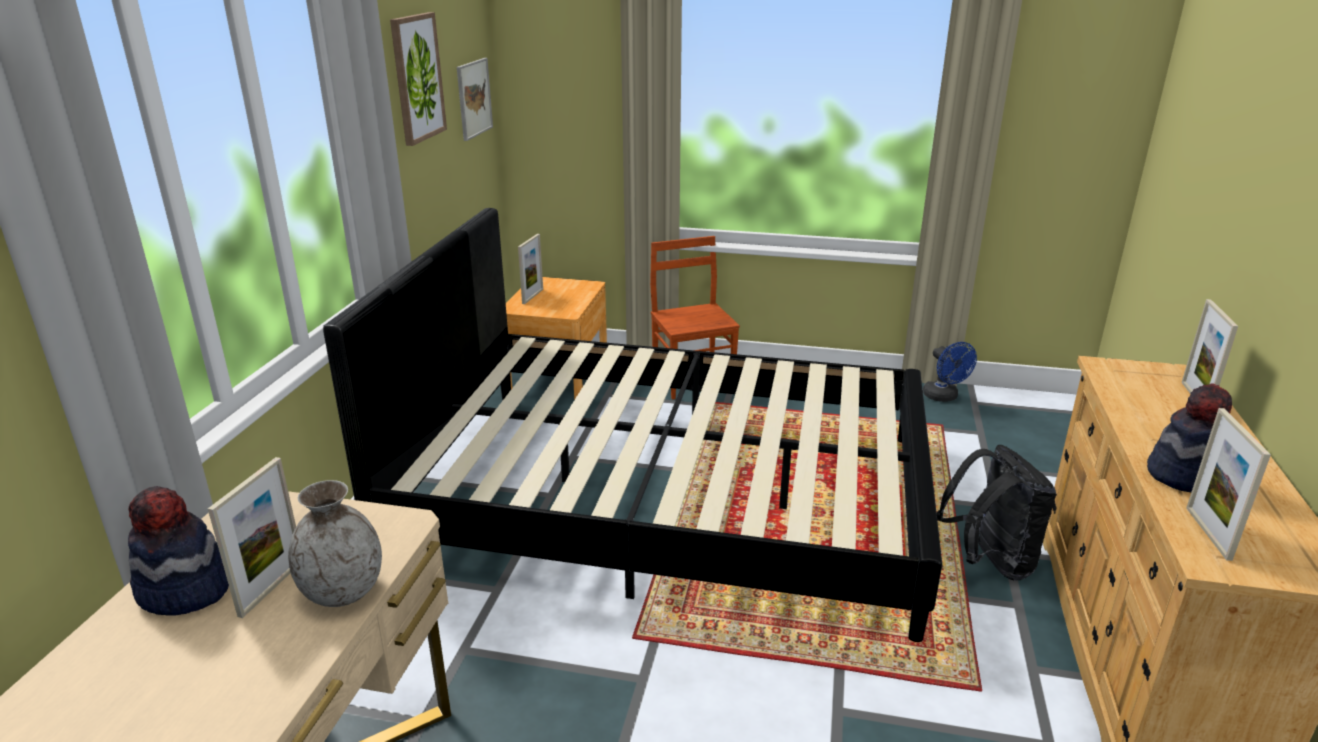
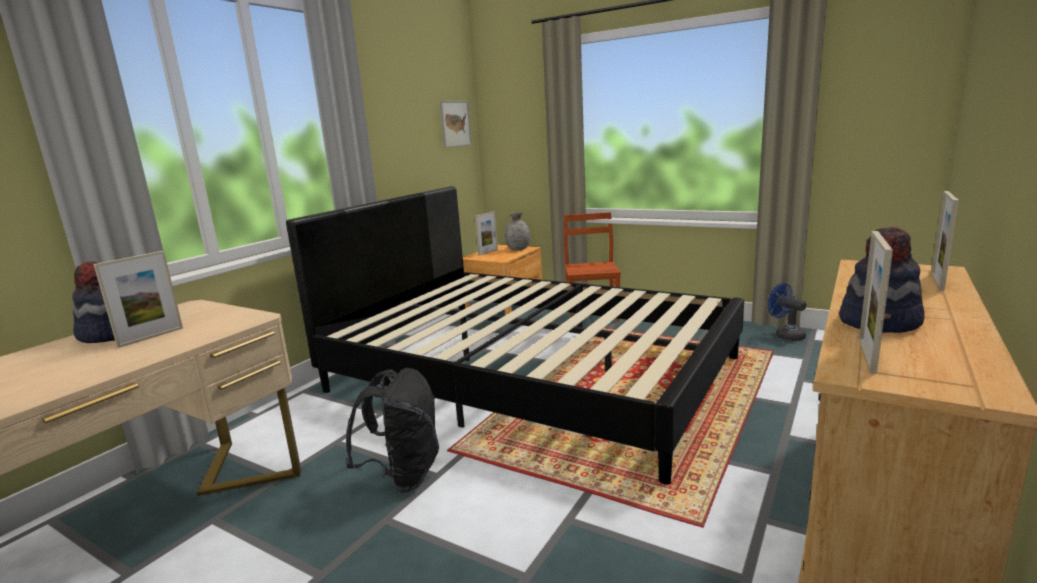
camera: 20 degrees right, 10 degrees down
(343, 591) = (183, 342): grey vase -> grey vase (518, 249)
(417, 78) = (402, 99): picture -> none
(944, 397) = (785, 335): blue fan -> blue fan turned 150 degrees clockwise
(989, 562) = (764, 440): black backpack -> black backpack (404, 475)

